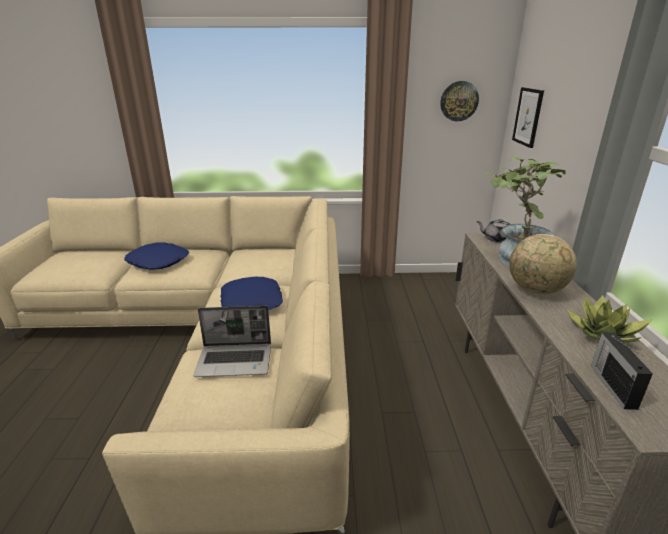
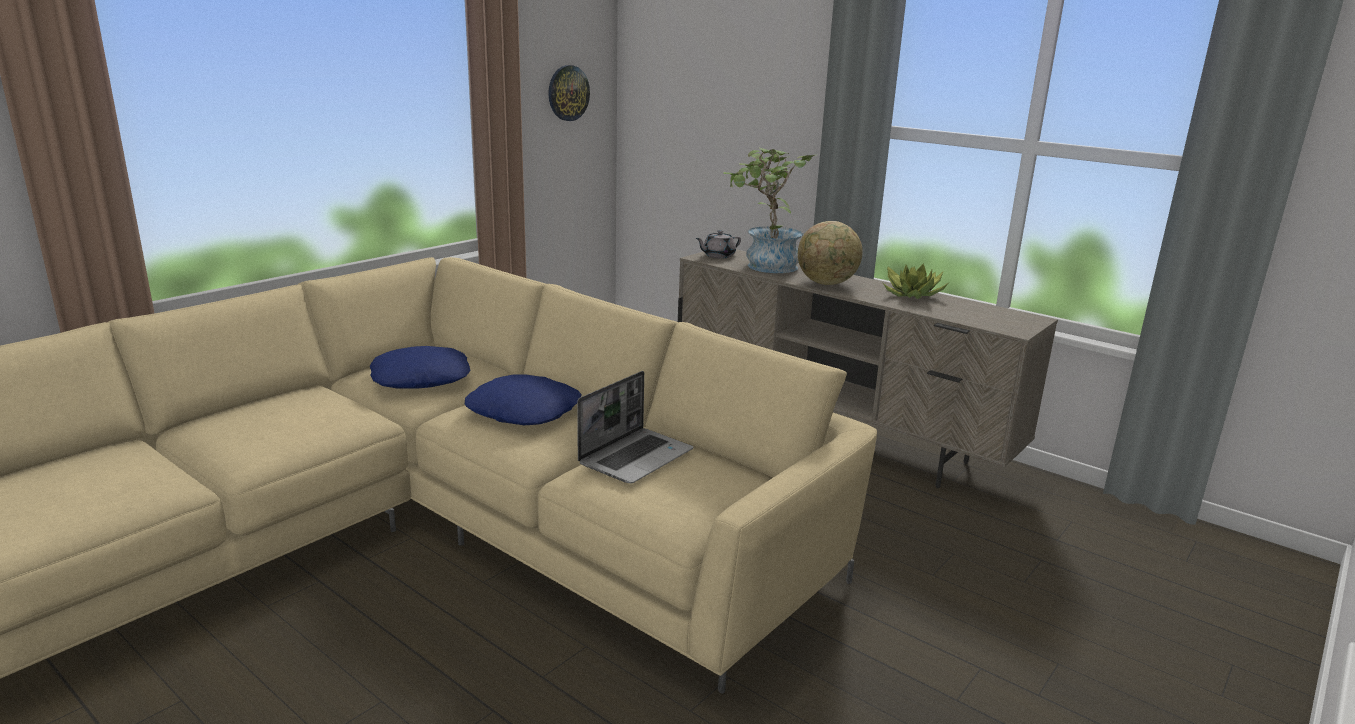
camera: 50 degrees left, 5 degrees down
(158, 261) = (250, 428): blue pillow -> blue pillow (421, 378)
(528, 117) = (667, 109): picture -> none
(612, 385) = (967, 318): radio -> none

